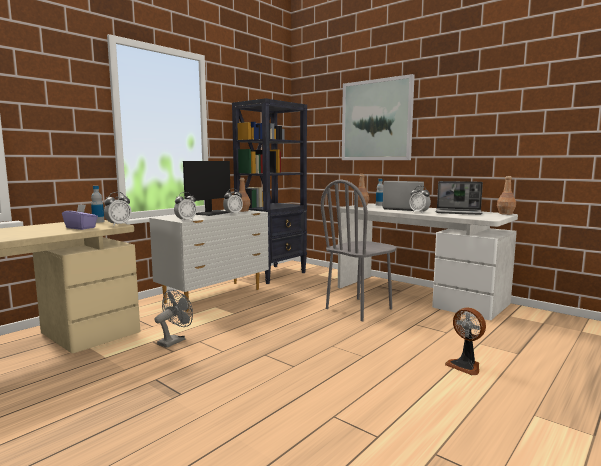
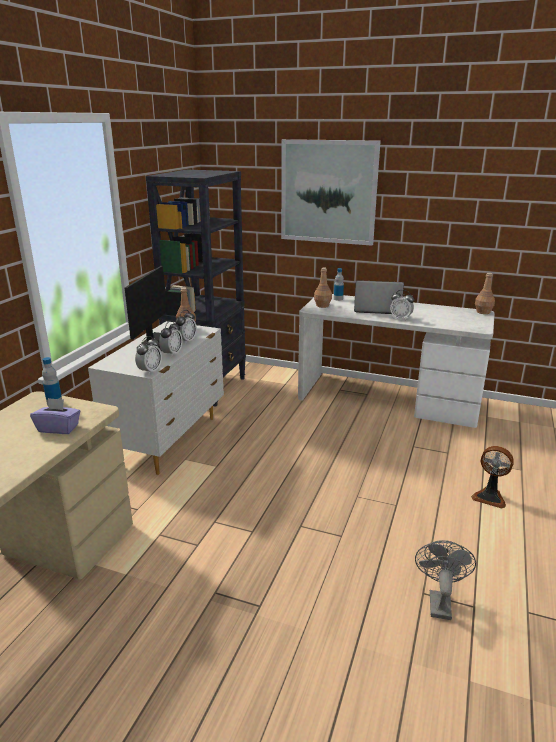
camera: 20 degrees left, 15 degrees up
(118, 225) = (97, 410): alarm clock -> alarm clock (172, 354)
(174, 341) = (185, 527): grey fan -> grey fan (439, 601)
(359, 309) = (345, 432): grey chair -> none
(459, 212) = (438, 314): laptop -> none

